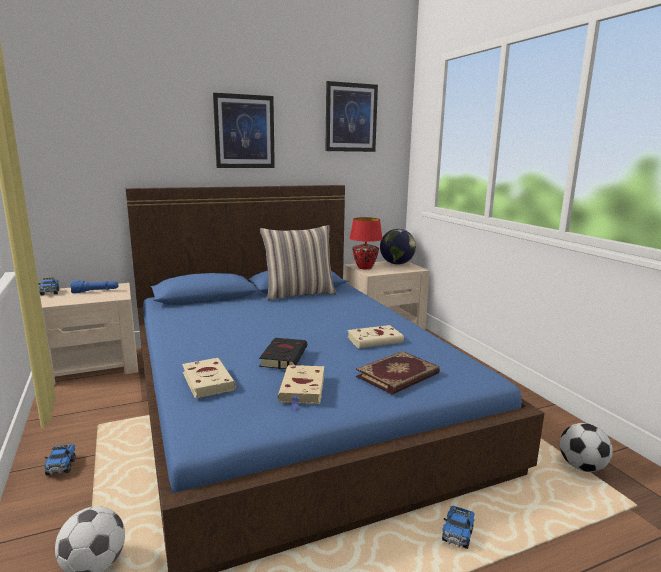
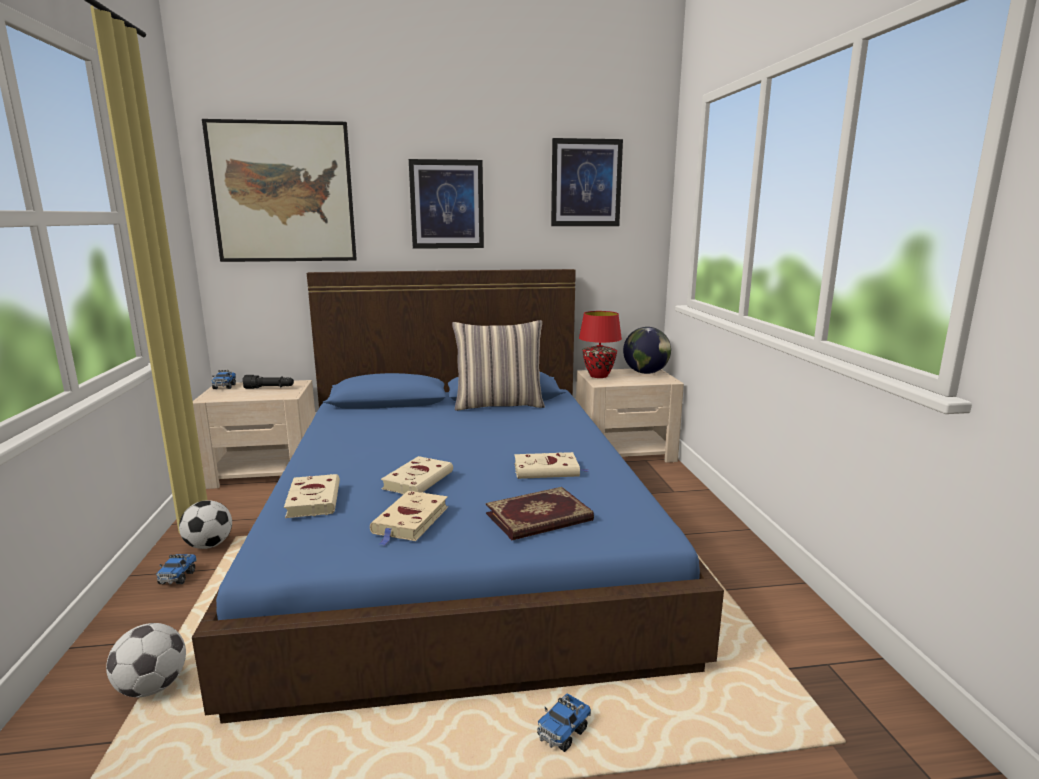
camera: 15 degrees right, 0 degrees up
(95, 291) = (269, 388): blue flashlight -> black flashlight
(102, 117) = (283, 193): none -> picture
(284, 356) = (419, 480): black book -> beige book
(581, 467) = (792, 674): football -> football (209, 545)

